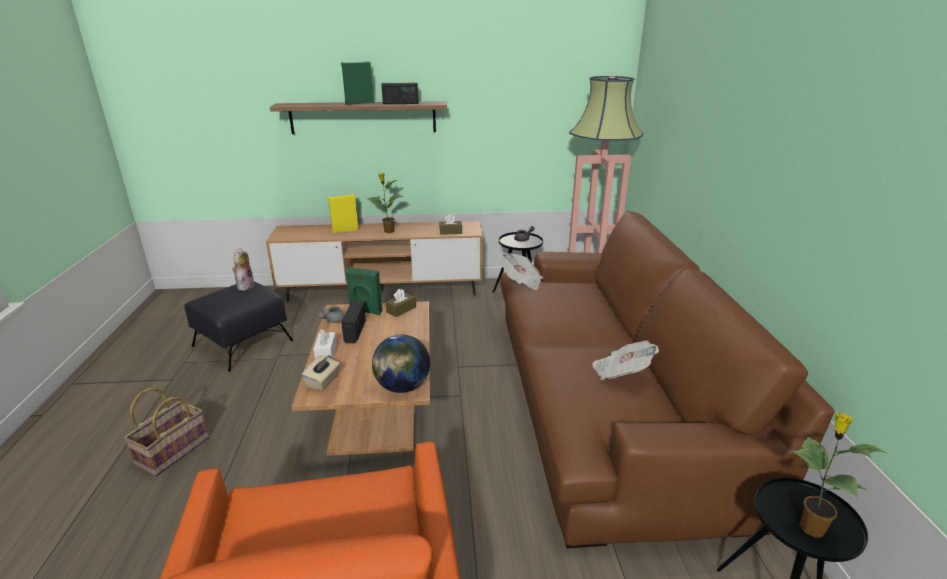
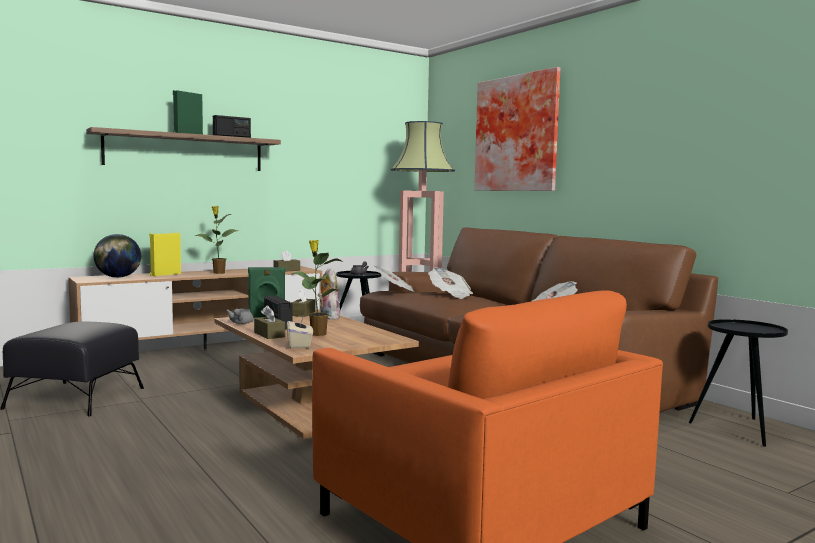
camera: 30 degrees left, 20 degrees down
(173, 451) = (103, 470): basket -> none
(245, 286) = (78, 322): plush toy -> plush toy (328, 317)
(326, 352) = (269, 335): white tissue box -> brown tissue box
(402, 387) = (382, 339): globe -> globe (118, 277)
(563, 304) = (450, 295): none -> newspaper
(700, 112) = (518, 134): none -> picture
(810, 527) = (752, 331): potted plant -> potted plant (317, 334)

